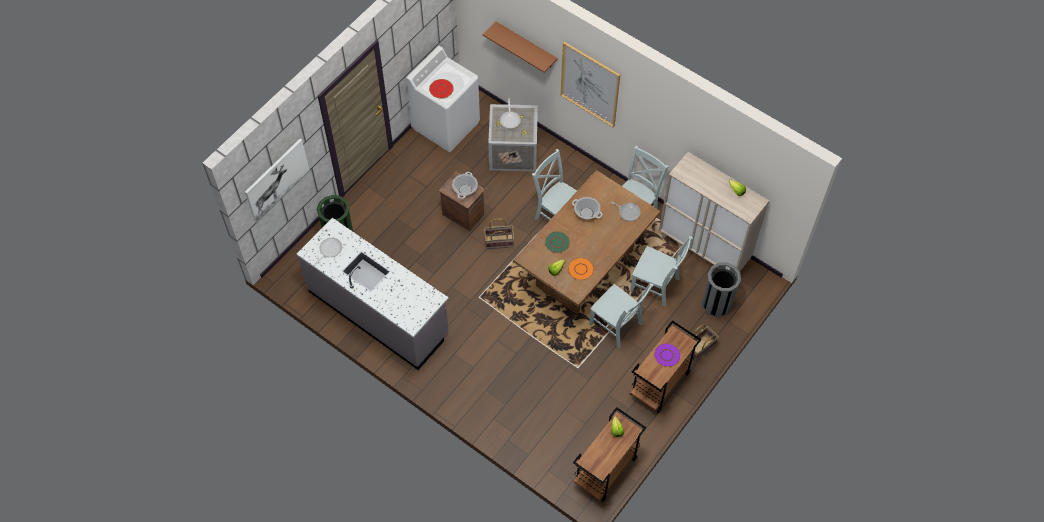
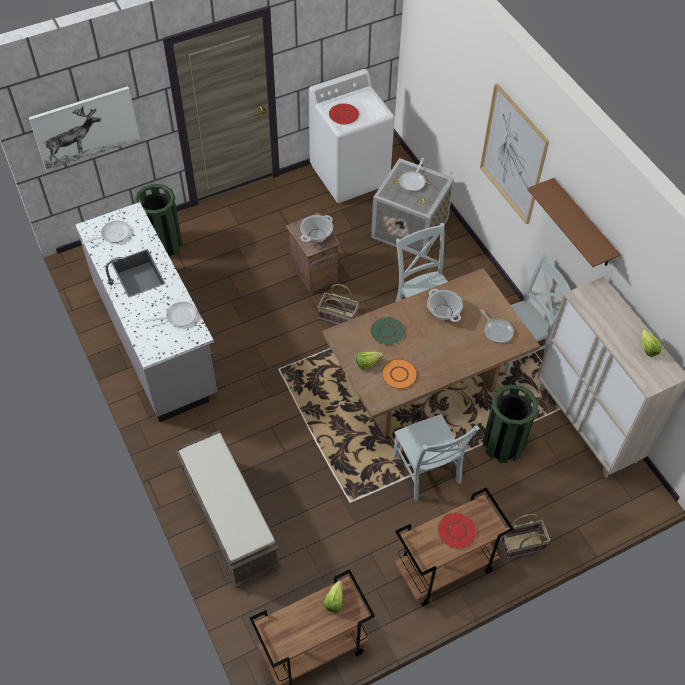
camera: 25 degrees right, 5 degrees down
(414, 291) = (178, 316): none -> frying pan
(505, 414) = (228, 520): none -> brown bench
(526, 45) = (458, 89): brown shelf -> brown shelf (583, 224)
(656, 286) = (503, 444): grey chair -> green trash can
(667, 355) = (457, 531): purple plate -> red plate
(716, 304) = (571, 499): grey trash can -> none

